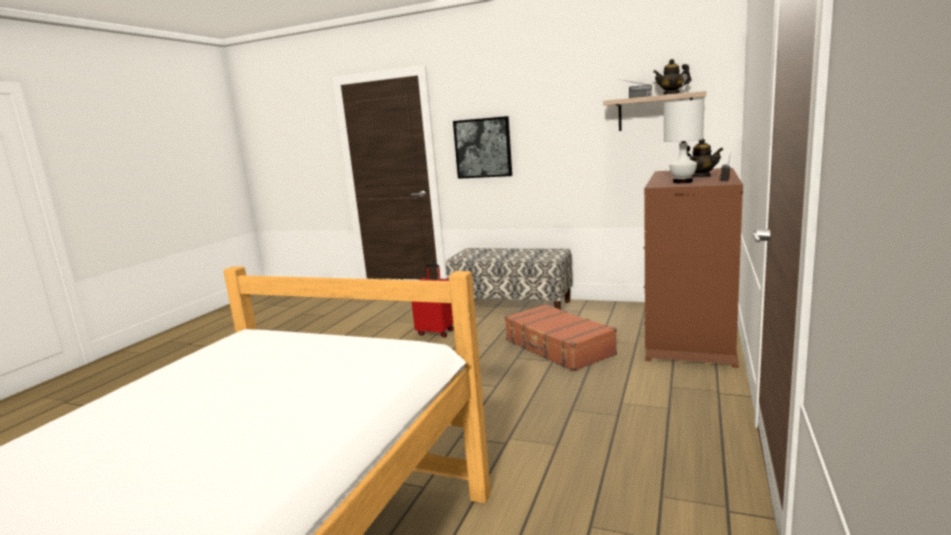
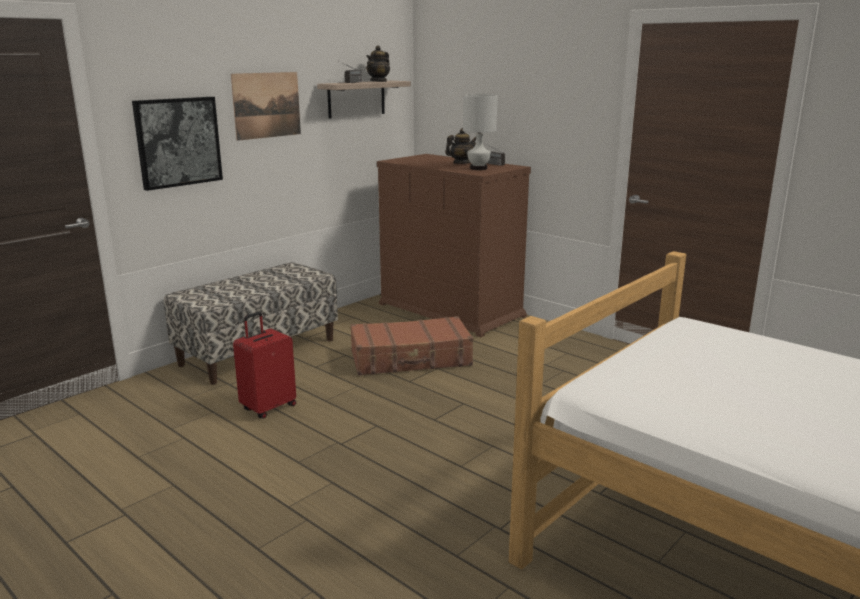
camera: 70 degrees left, 5 degrees up
(555, 121) = (267, 105): none -> picture

